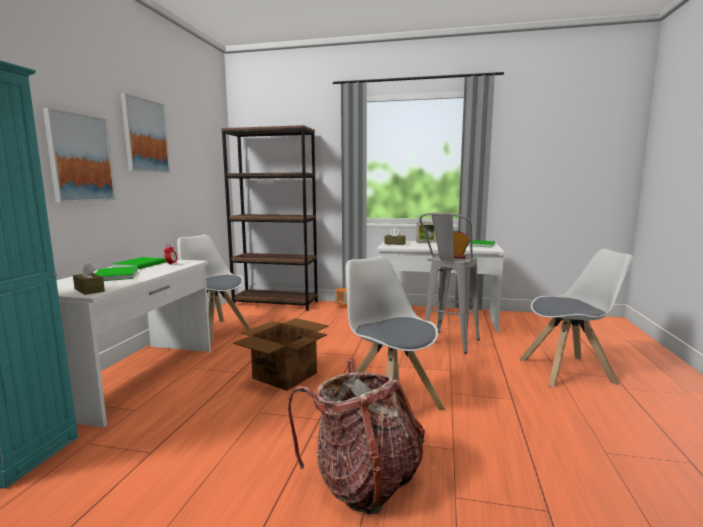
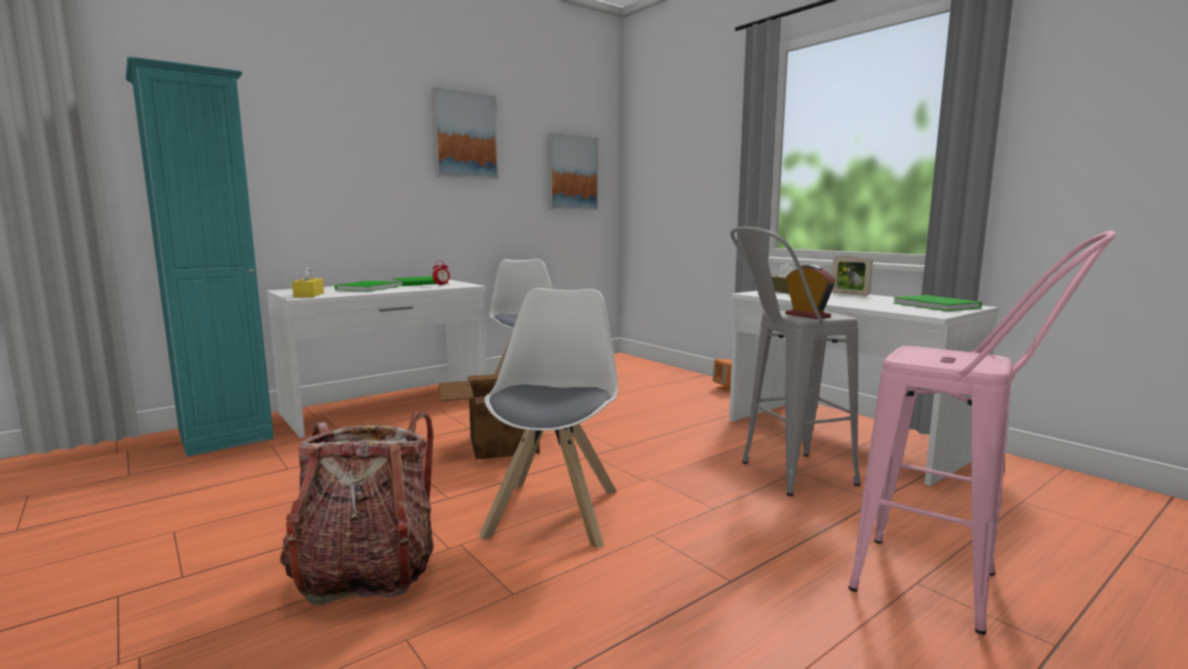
camera: 40 degrees right, 0 degrees up
(80, 158) = (369, 162): picture -> picture (572, 173)
(89, 290) = (309, 295): brown tissue box -> yellow tissue box
(276, 303) = (645, 368): brown bookcase -> none
(569, 371) = (951, 591): chair -> pink stool

